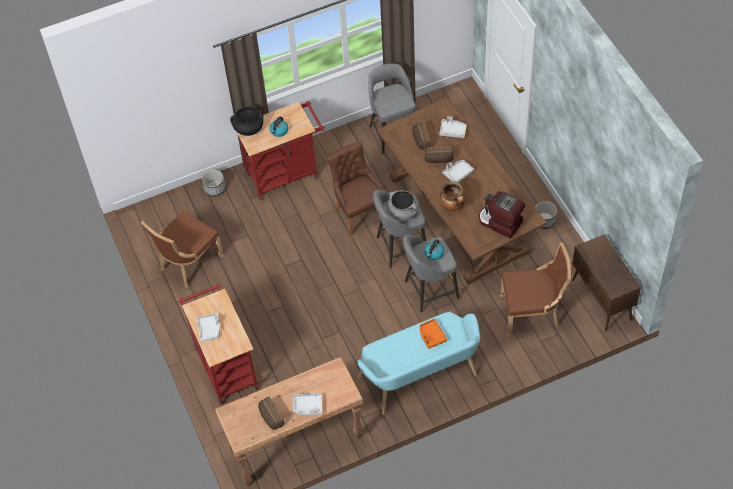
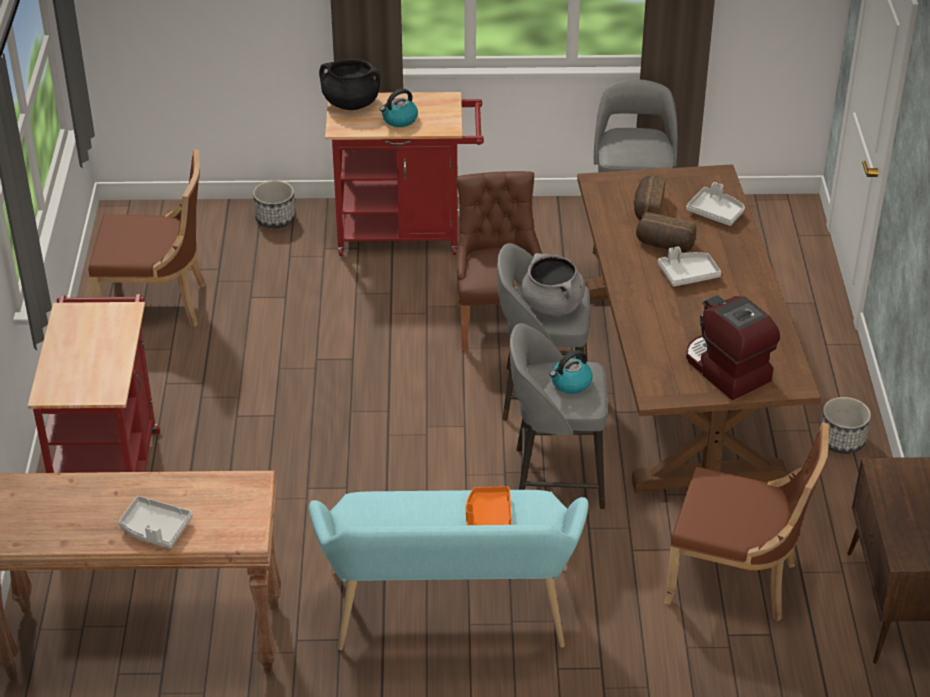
camera: 20 degrees right, 15 degrees down
(188, 263) = (158, 305): brown chair -> brown chair turned 150 degrees counterclockwise
(209, 329) = (72, 351): grey tray -> none
(270, 417) = (73, 522): bread -> none
(452, 206) = (648, 319): cooking pot -> none

